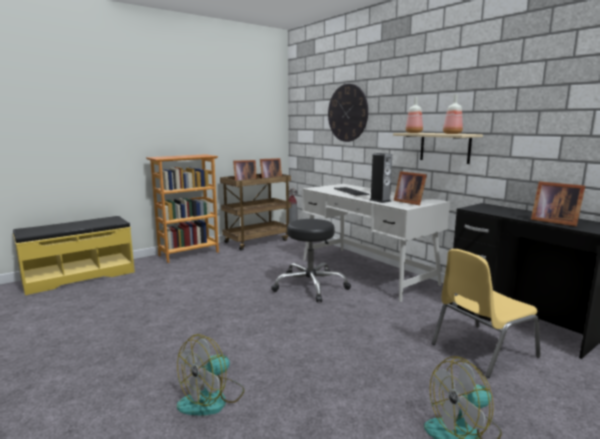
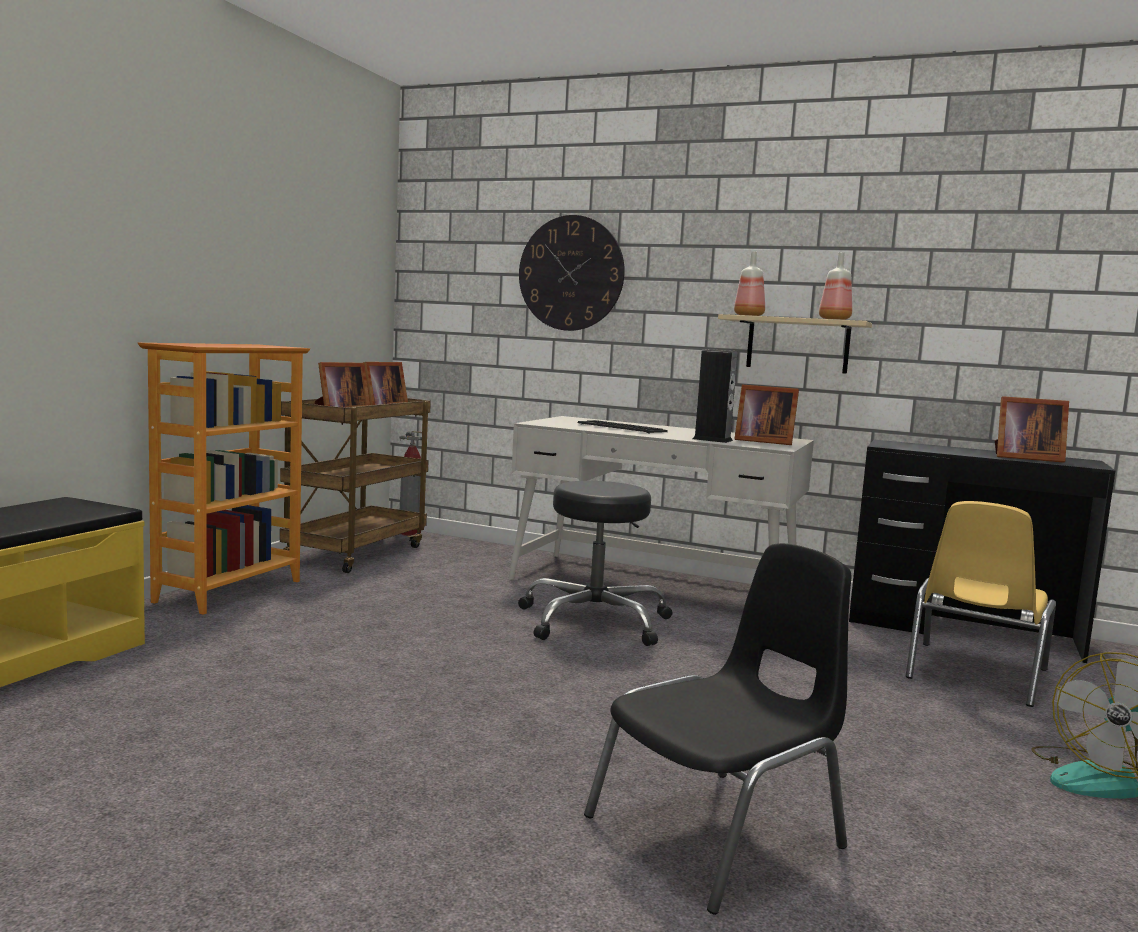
camera: 30 degrees left, 5 degrees down
(212, 399) = (719, 833): fan -> black chair

